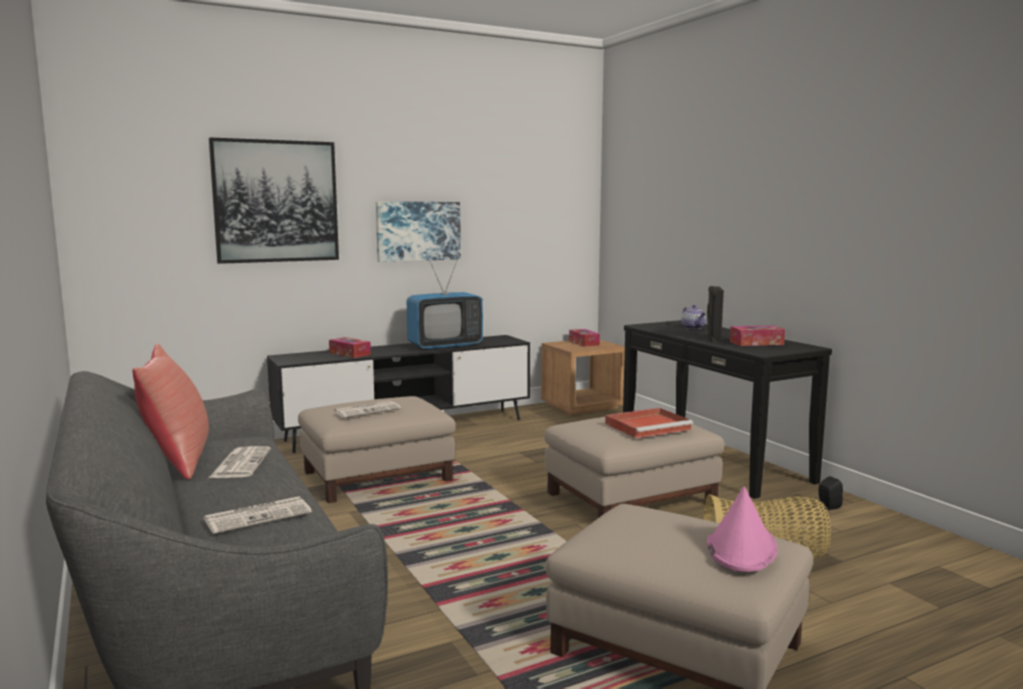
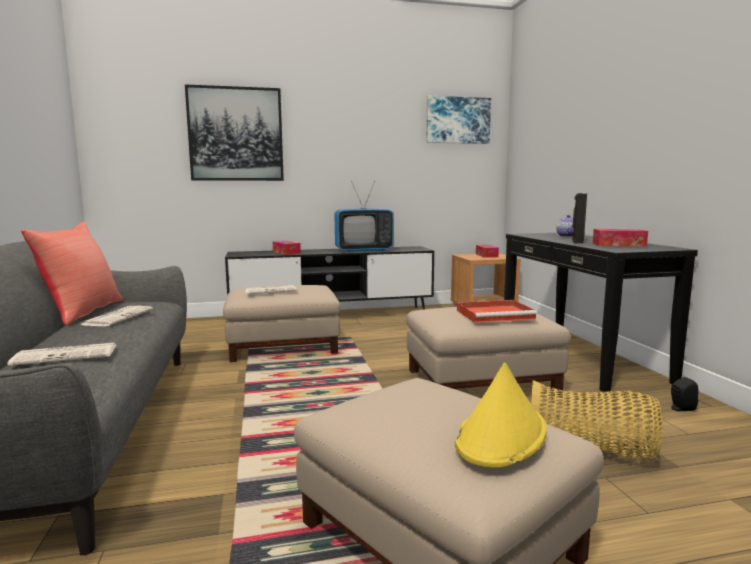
camera: 15 degrees right, 0 degrees up
(418, 231) = (348, 160): picture -> picture (457, 120)
(741, 548) = (501, 436): pink hat -> yellow hat

